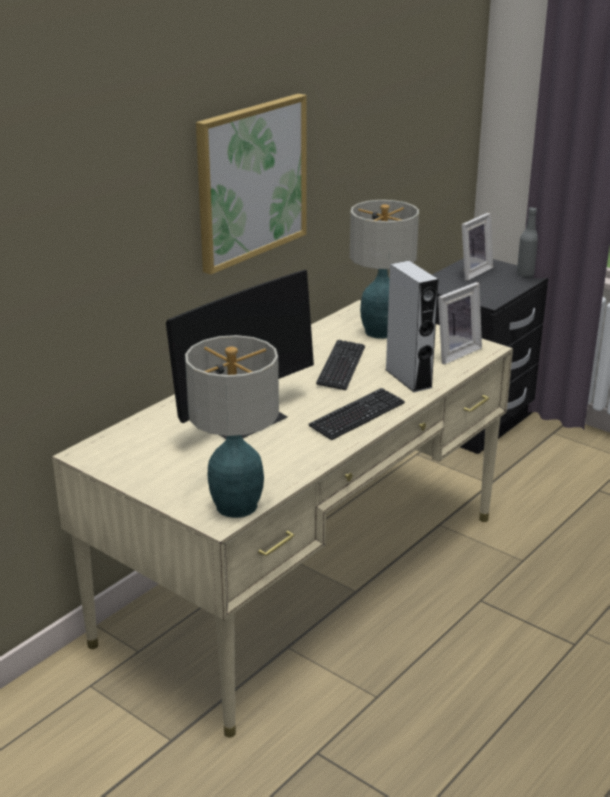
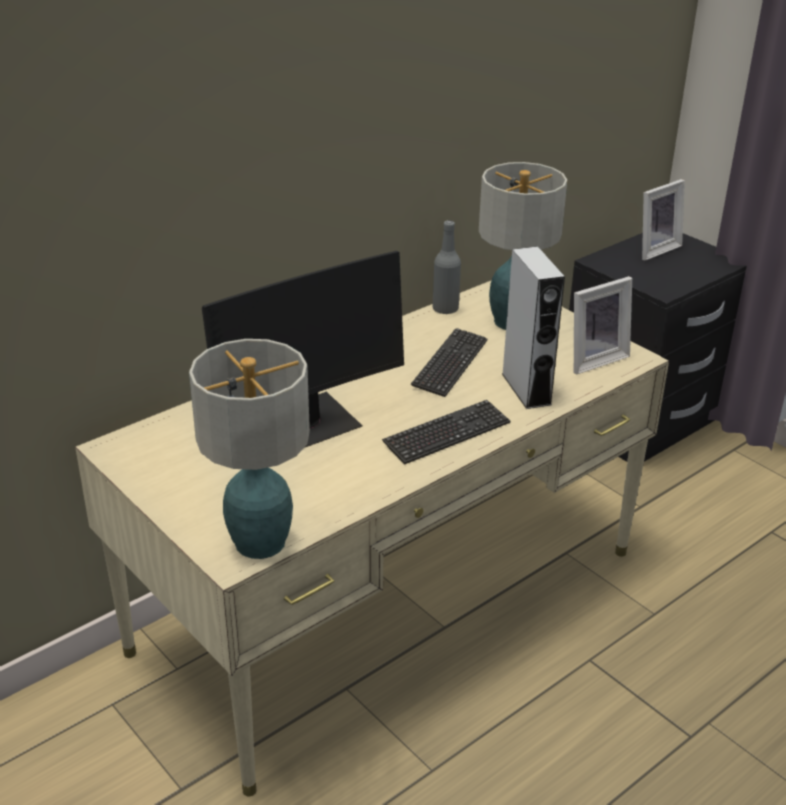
camera: 10 degrees right, 5 degrees up
(251, 181) = (356, 131): picture -> none
(526, 274) = (720, 258): grey bottle -> grey bottle (445, 309)

